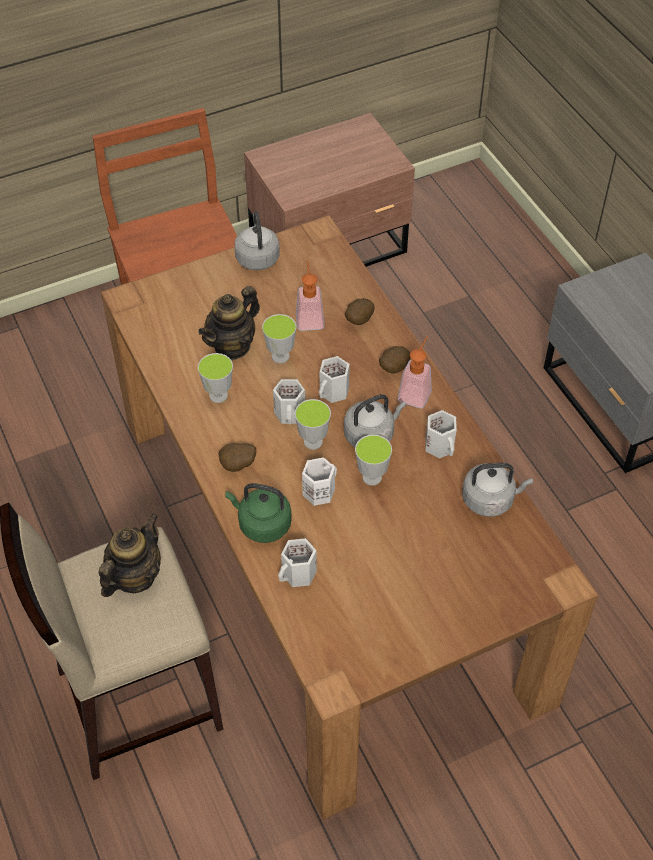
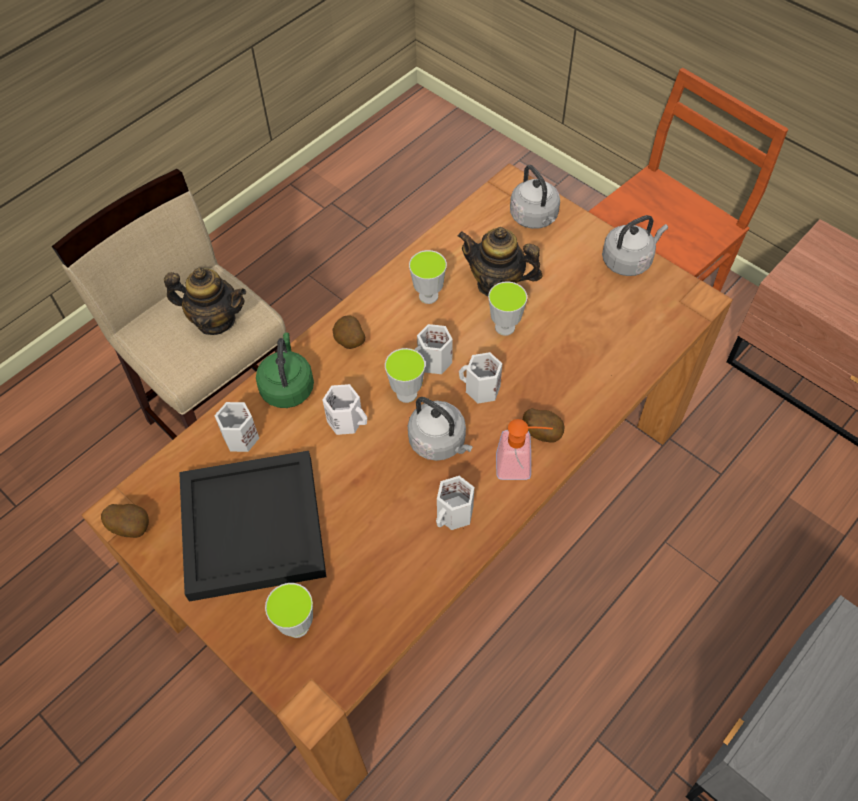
camera: 70 degrees right, 5 degrees up
(309, 317) = (572, 333): soap dispenser -> none
(358, 320) = (592, 377): potato -> potato (132, 526)
(372, 477) = (383, 461): cup -> cup (297, 626)
(395, 585) = (254, 528): none -> black tray
(490, 499) = (401, 589): grey kettle -> grey kettle (535, 218)

